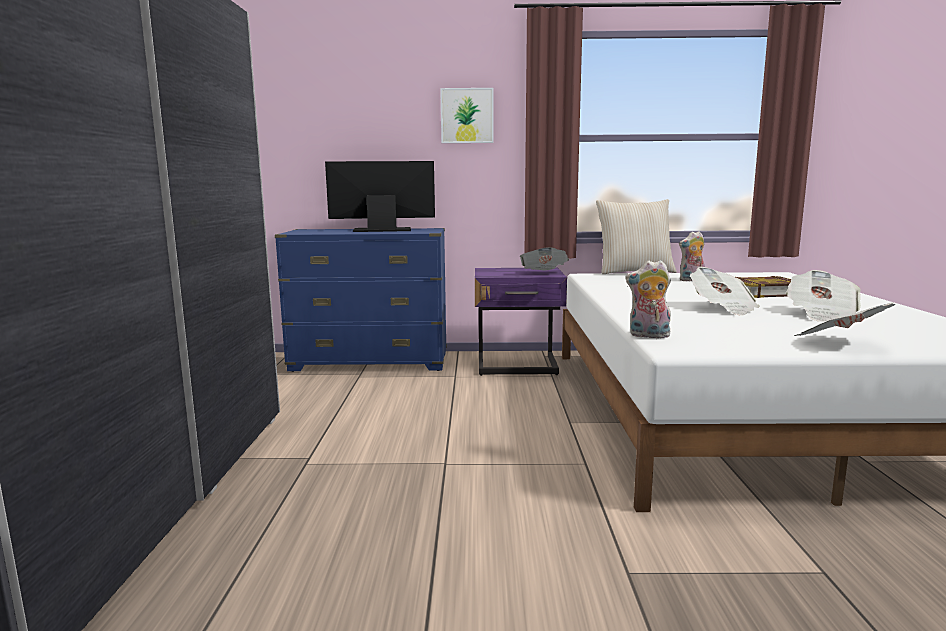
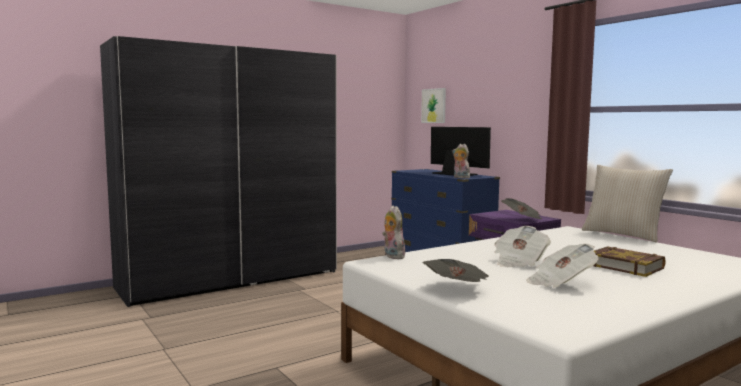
camera: 55 degrees right, 5 degrees down
(467, 116) = (521, 93): picture -> picture (434, 105)
(691, 280) = (627, 248): plush toy -> plush toy (460, 177)

